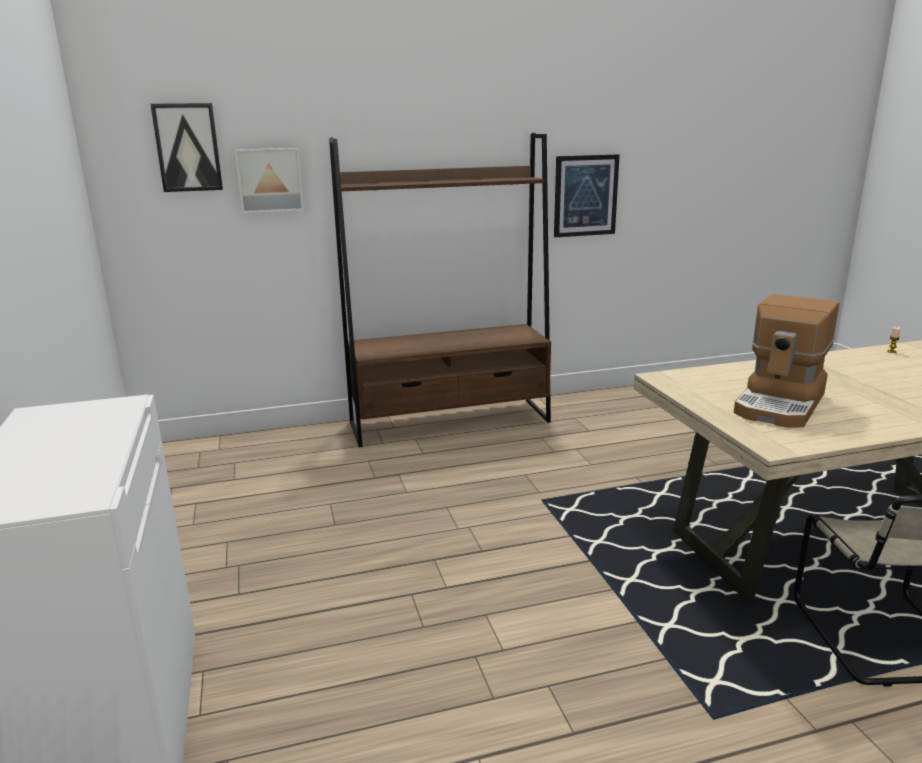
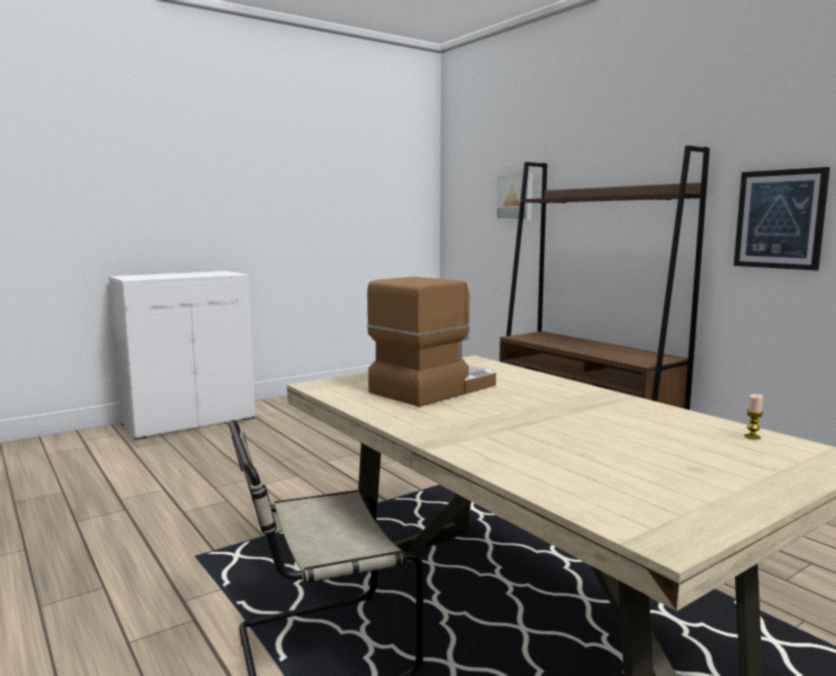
camera: 70 degrees right, 10 degrees down
(187, 147) = (480, 175): picture -> none
(781, 404) = (433, 388): coffee machine -> coffee machine turned 120 degrees clockwise

